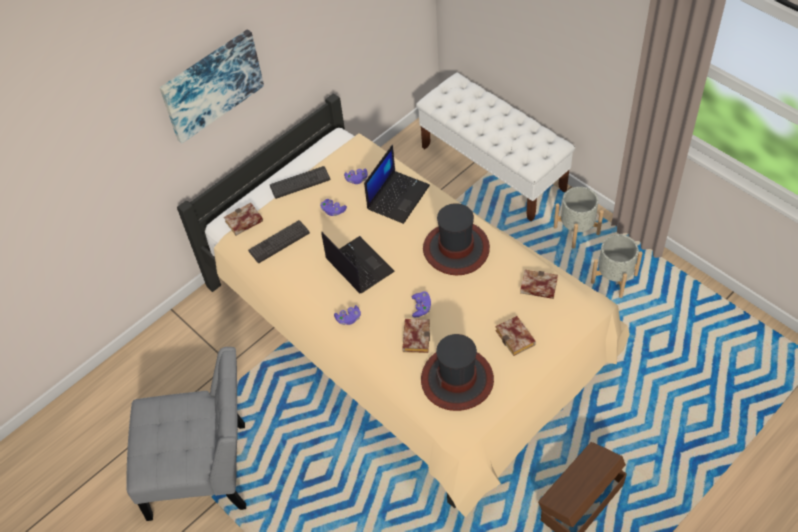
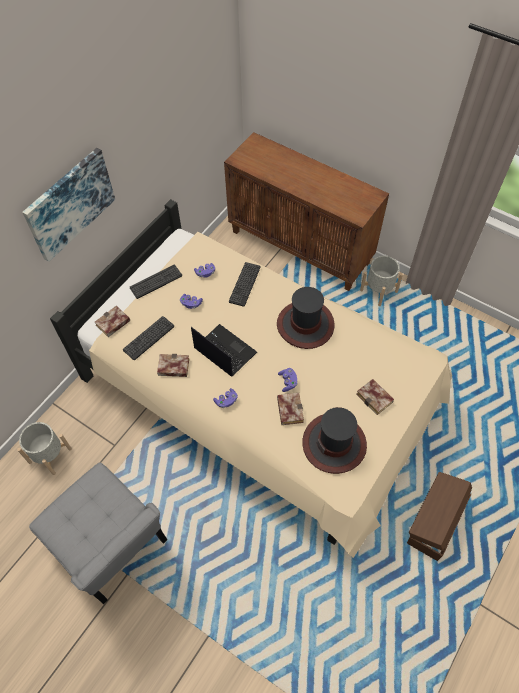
camera: 15 degrees left, 5 degrees up
(205, 470) = (112, 547): grey chair -> grey chair turned 60 degrees clockwise
(398, 196) = (244, 284): laptop -> keyboard
(493, 168) = (301, 247): white bench -> brown cabinet
(537, 287) = (381, 350): book -> book (172, 368)
(613, 278) = (416, 327): grey planter -> grey planter (49, 455)

